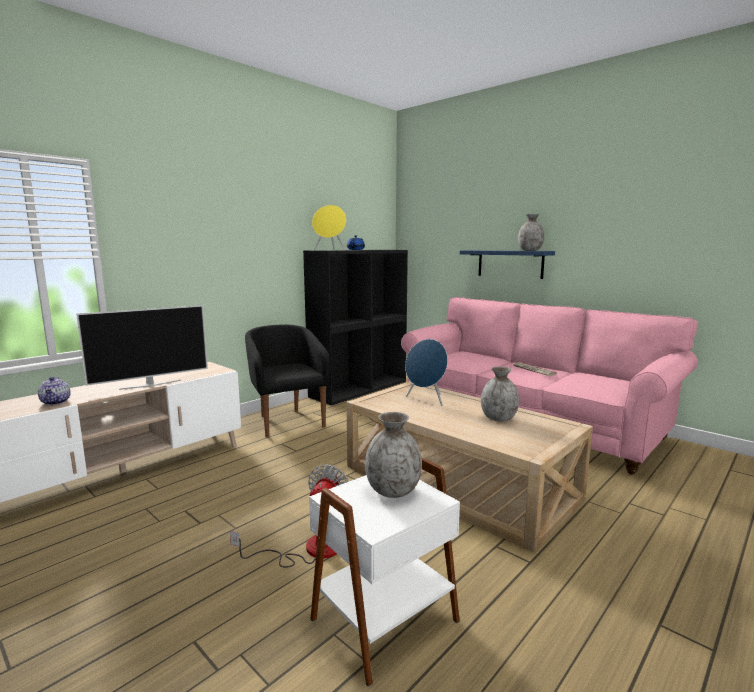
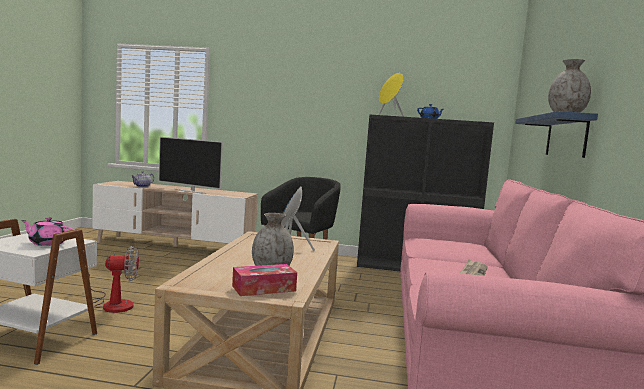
camera: 55 degrees right, 5 degrees down
(393, 491) = (47, 243): grey vase -> pink teapot
(549, 428) = (264, 288): none -> tissue box

